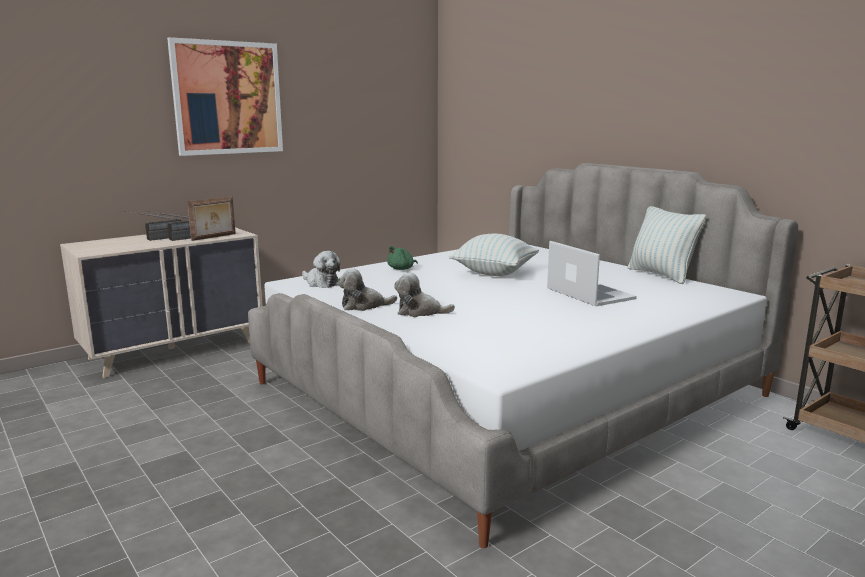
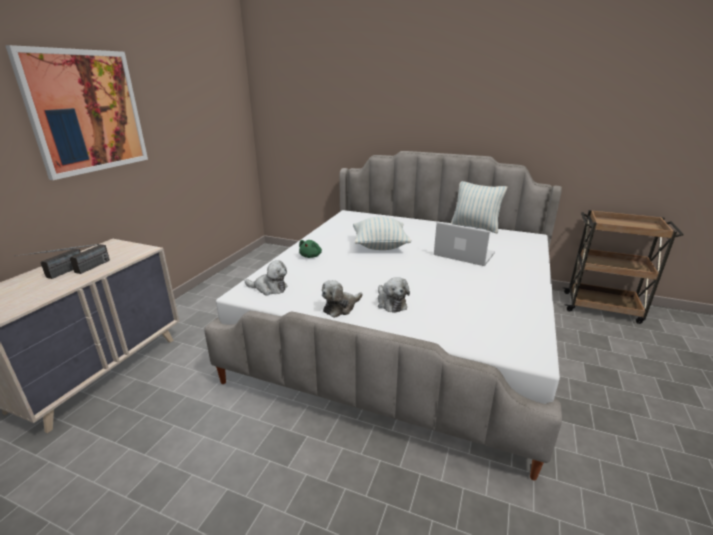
camera: 30 degrees left, 10 degrees up
(214, 237) = (122, 259): picture frame -> none
(420, 312) = (390, 303): plush toy -> plush toy turned 90 degrees counterclockwise

